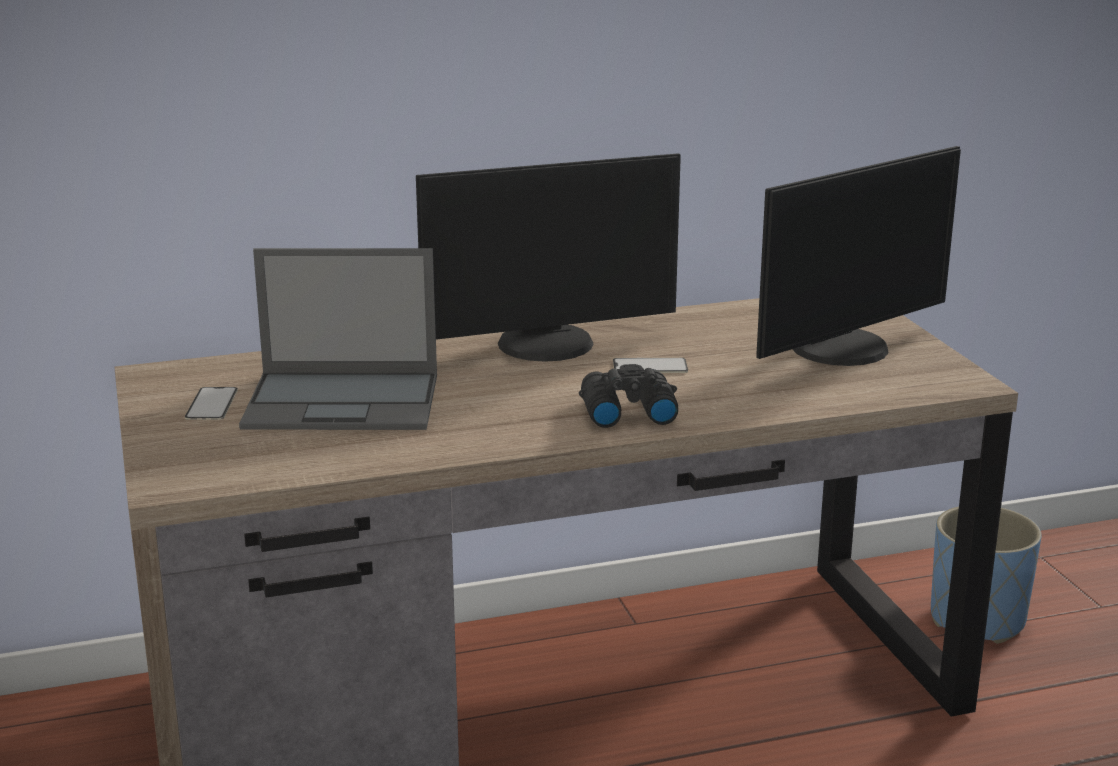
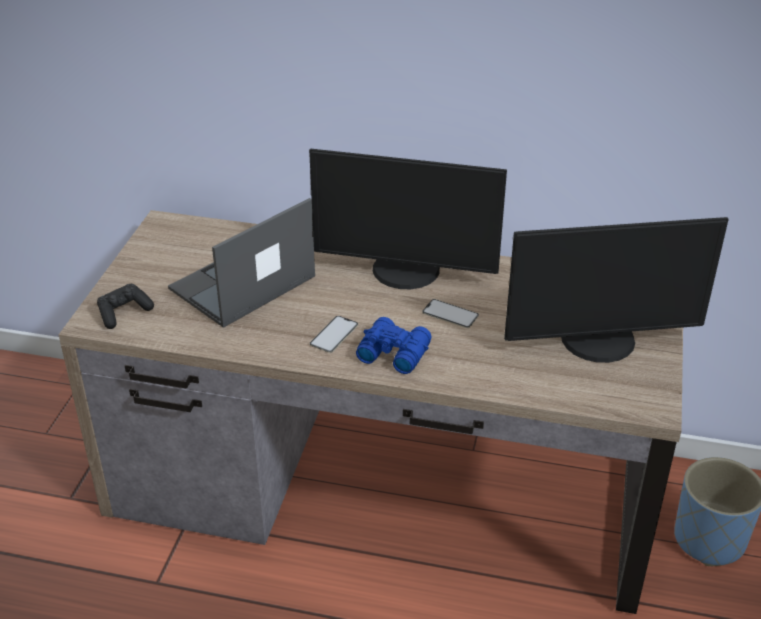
camera: 30 degrees right, 15 degrees up
(206, 465) = (124, 313): none -> black game controller
(211, 404) = (170, 261): phone -> phone (334, 334)
(345, 401) = (241, 284): laptop -> laptop turned 105 degrees clockwise
(626, 411) = (393, 352): black binoculars -> blue binoculars

